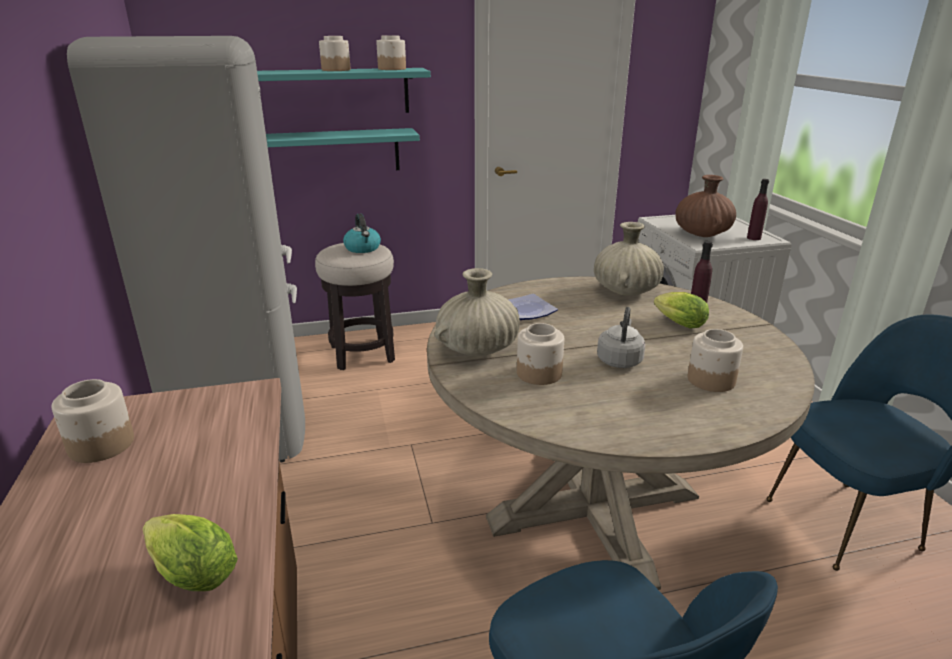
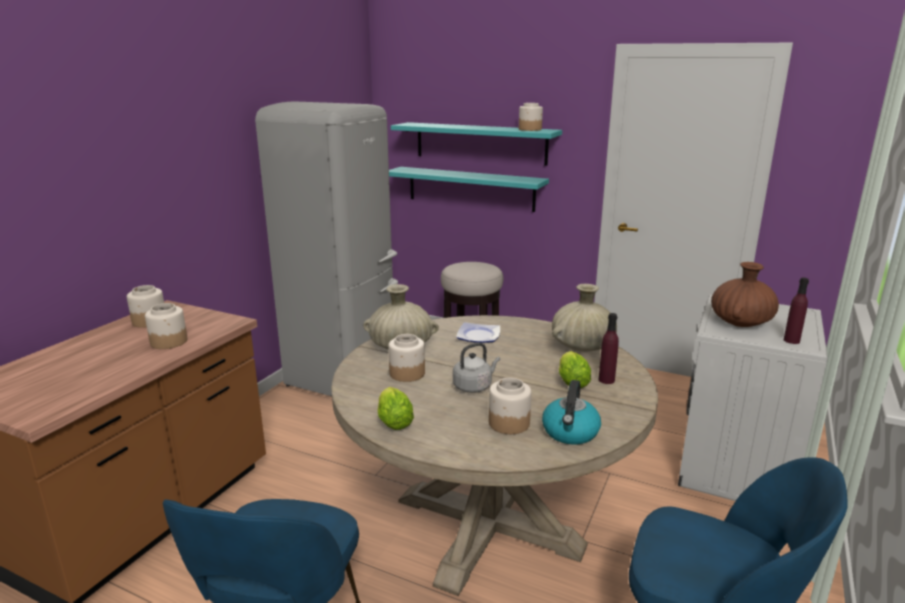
camera: 40 degrees right, 5 degrees down
(189, 572) = (92, 378): lettuce -> lettuce (393, 420)
(336, 70) = (488, 127): jar -> jar (169, 342)
(363, 248) = (479, 268): kettle -> kettle (570, 432)

